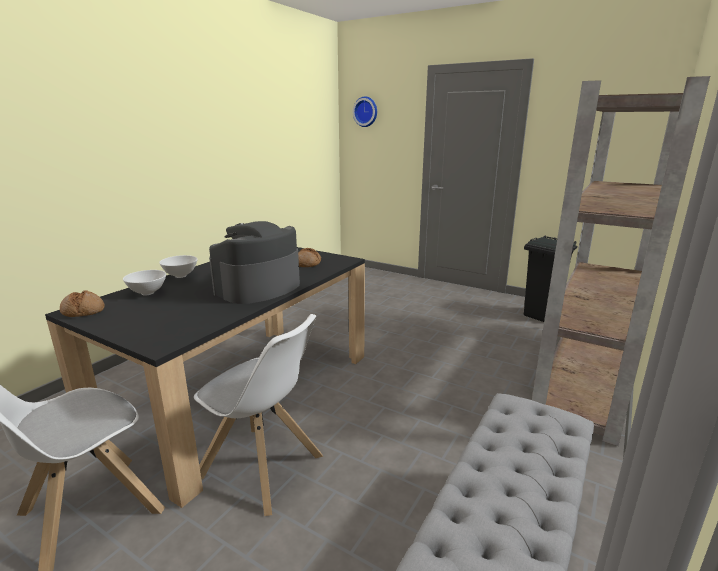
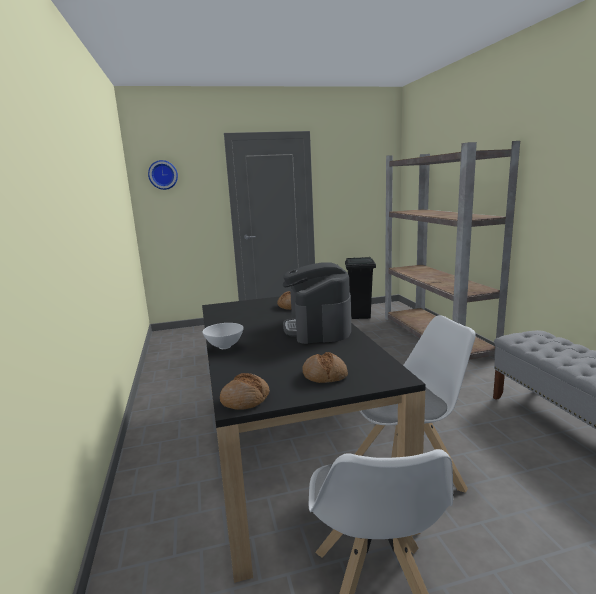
camera: 45 degrees left, 5 degrees down
(146, 320) = (324, 375): none -> bread
(148, 293) = (248, 365): white bowl -> none

